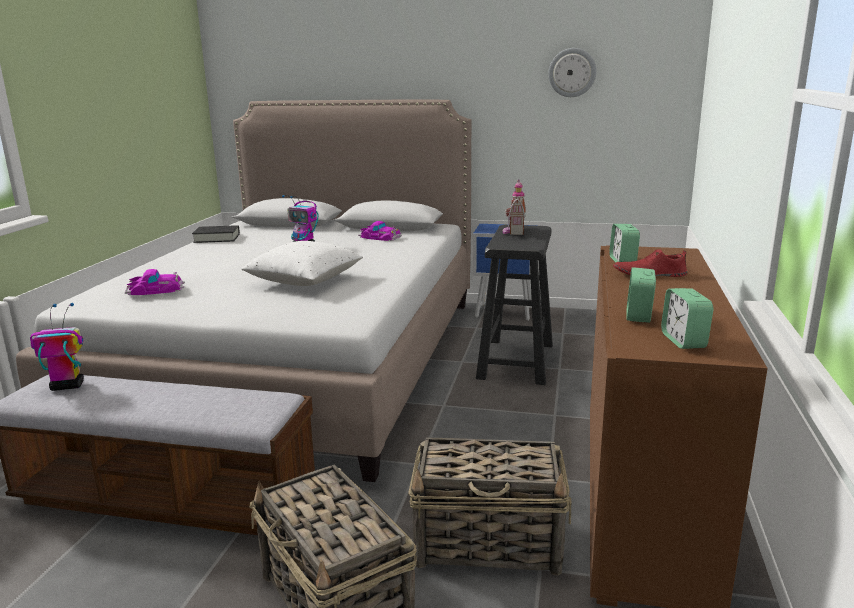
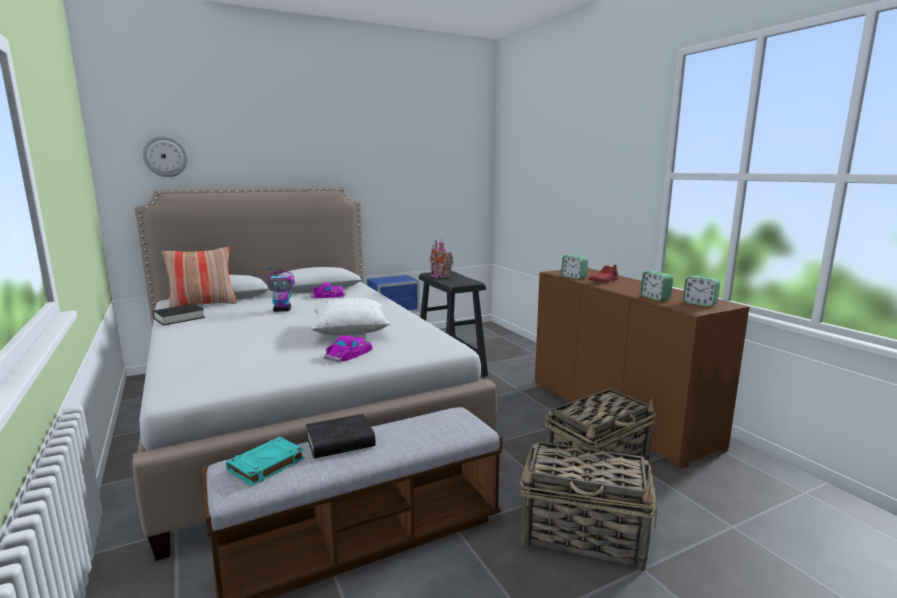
camera: 40 degrees left, 5 degrees down
(66, 386) = (266, 465): toy robot -> turquoise book
(141, 388) = (340, 442): none -> black book
(155, 289) = (241, 363): toy car -> toy car (348, 354)
(261, 228) = (203, 305): none -> pillow
(572, 72) = (422, 168): wall clock -> wall clock (165, 156)

